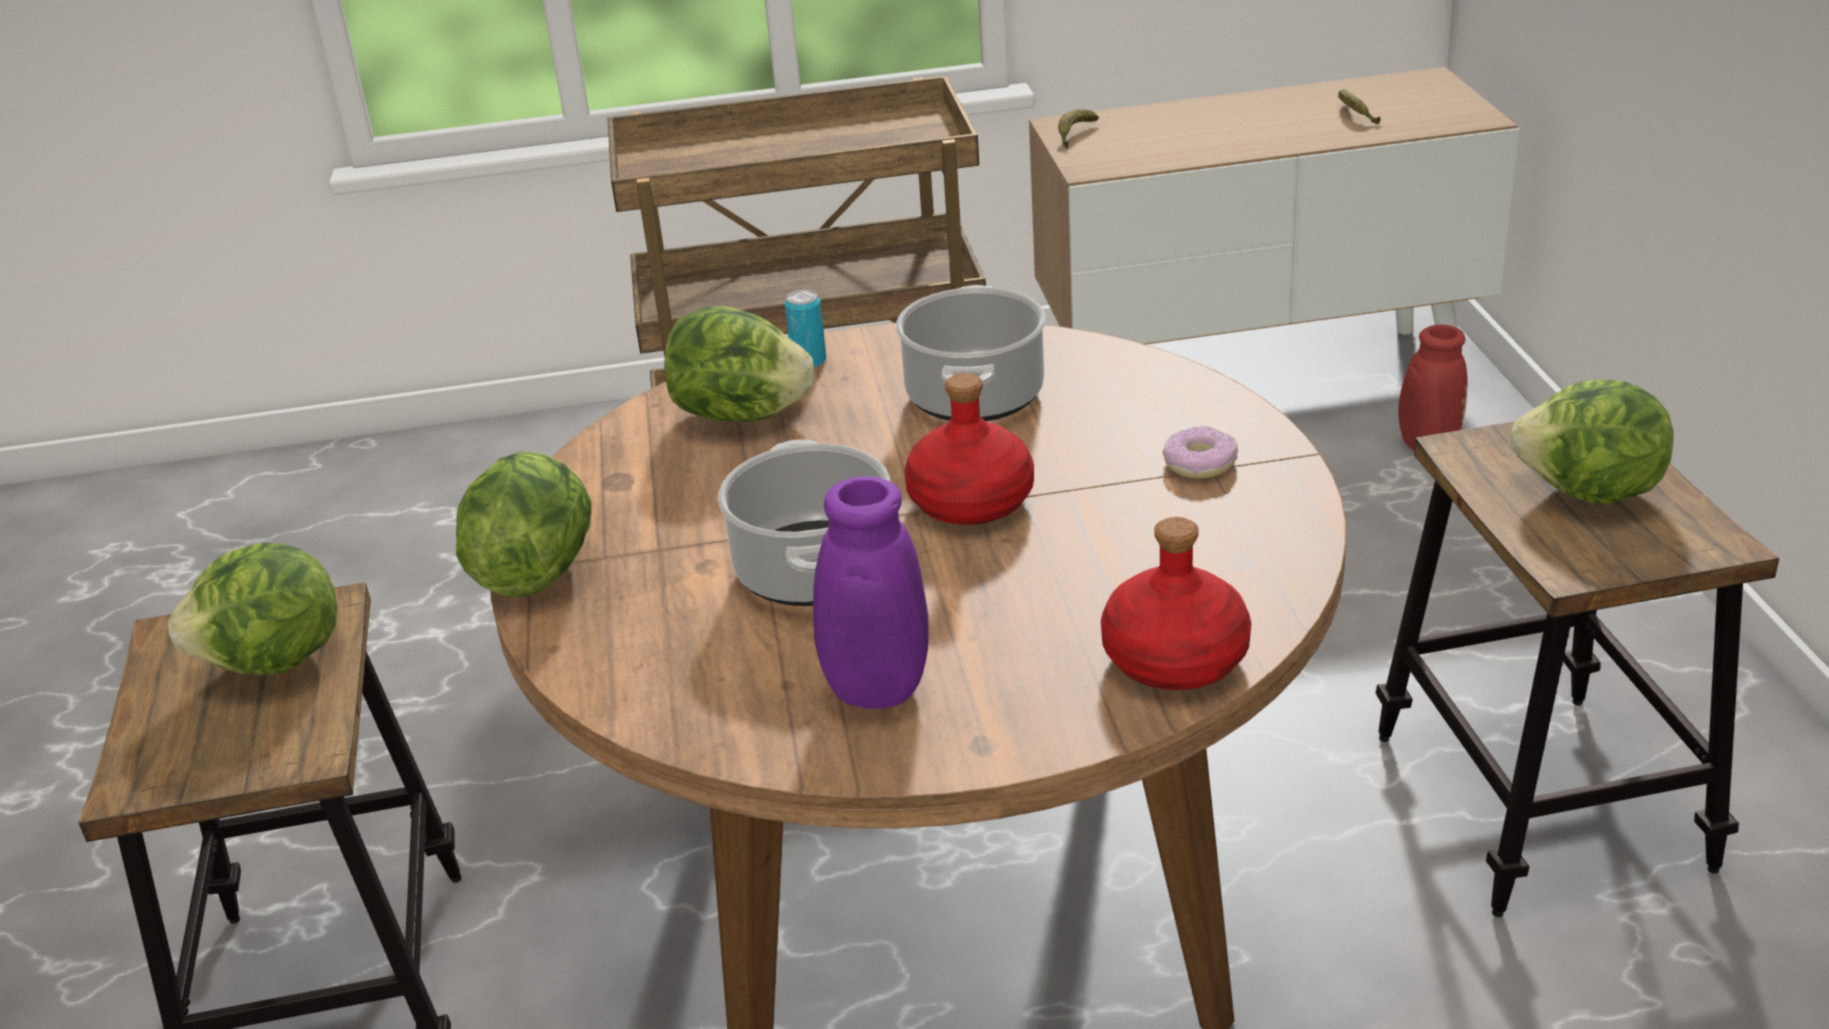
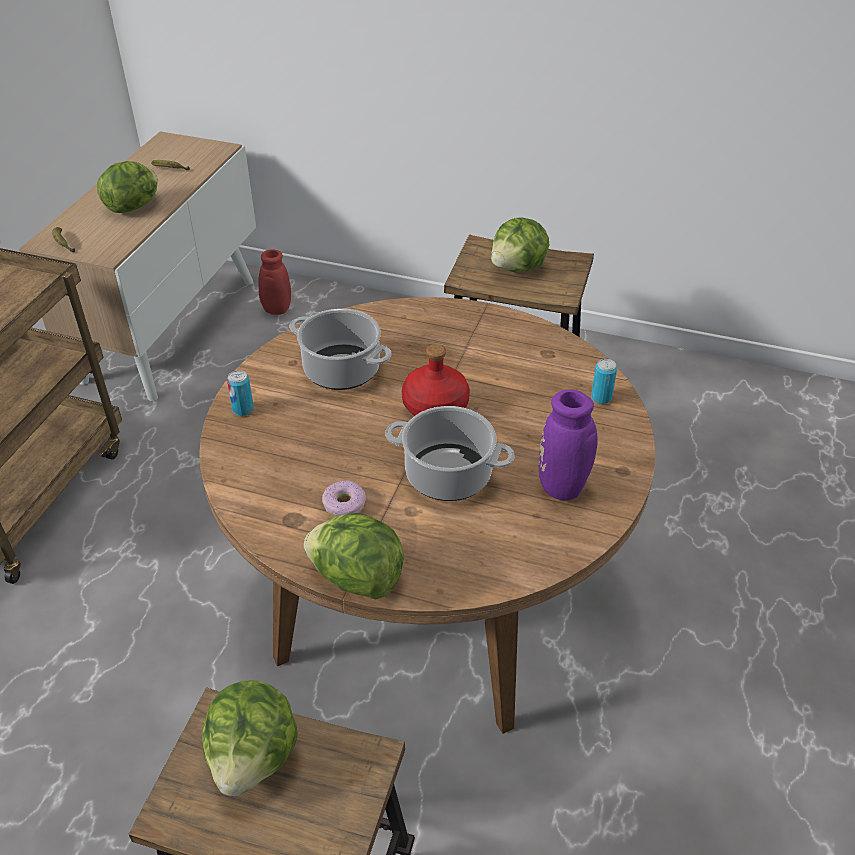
camera: 65 degrees left, 10 degrees up
(741, 415) = (273, 451): lettuce -> lettuce (134, 206)
(1173, 658) = (601, 398): red bottle -> can
(1199, 463) = (466, 333): donut -> donut (344, 504)

